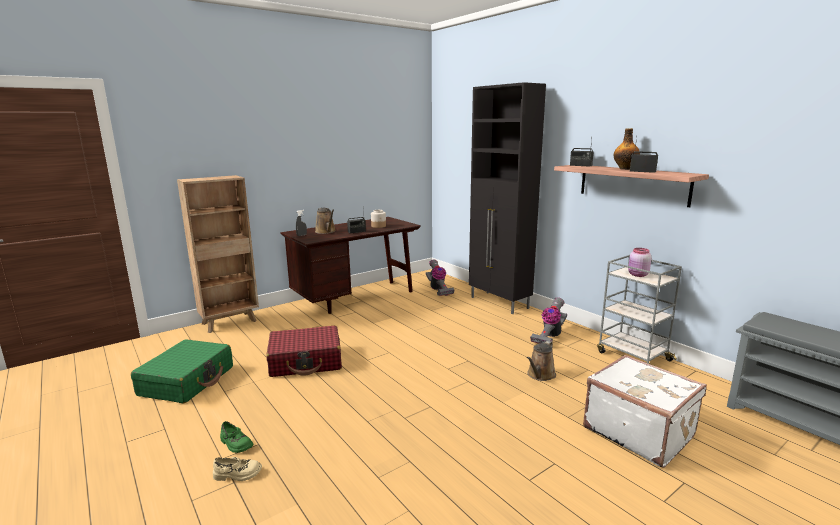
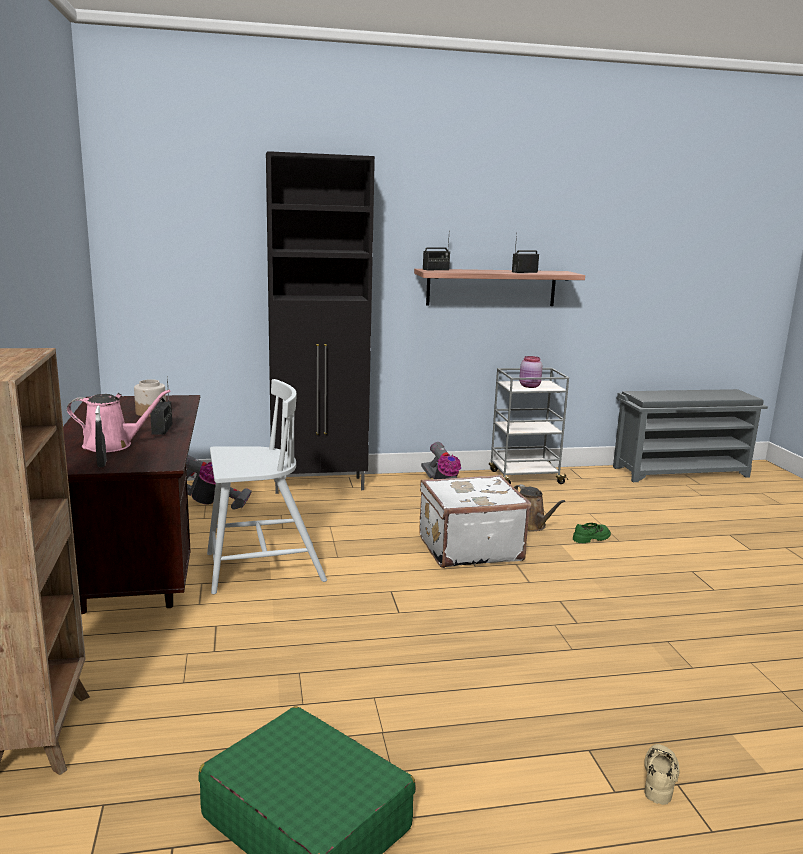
camera: 65 degrees left, 0 degrees up
(235, 444) = (580, 773): green shoe -> green shoe (591, 538)
(306, 361) = (353, 665): red suitcase -> none
(326, 231) = (112, 445): brown watering can -> pink watering can
(382, 318) = (262, 568): none -> white chair
(625, 169) = (494, 270): bottle -> none
(638, 431) = (655, 523): white suitcase -> white suitcase (468, 548)

